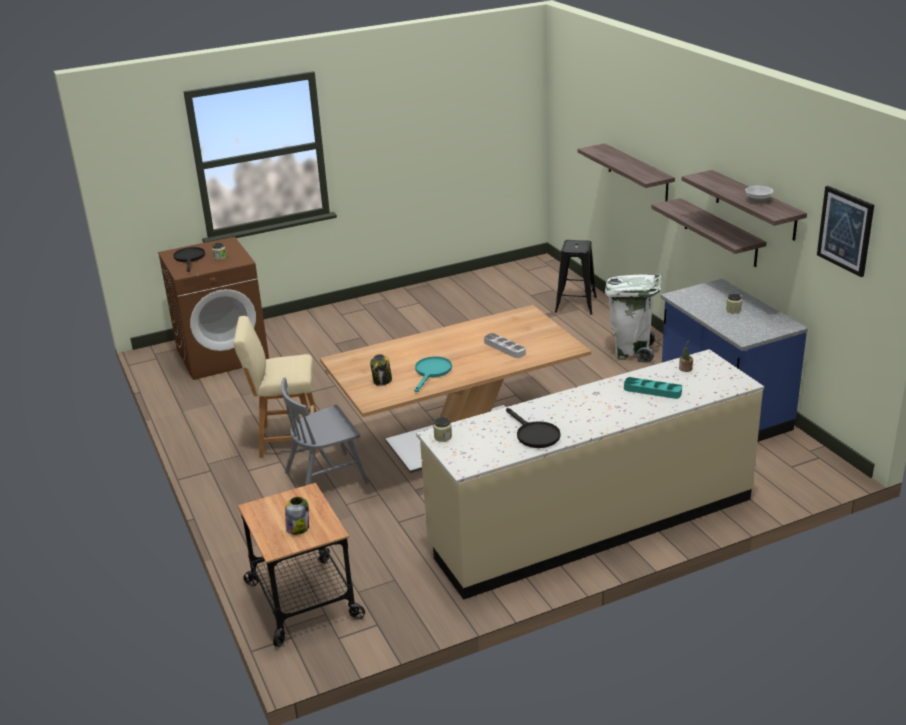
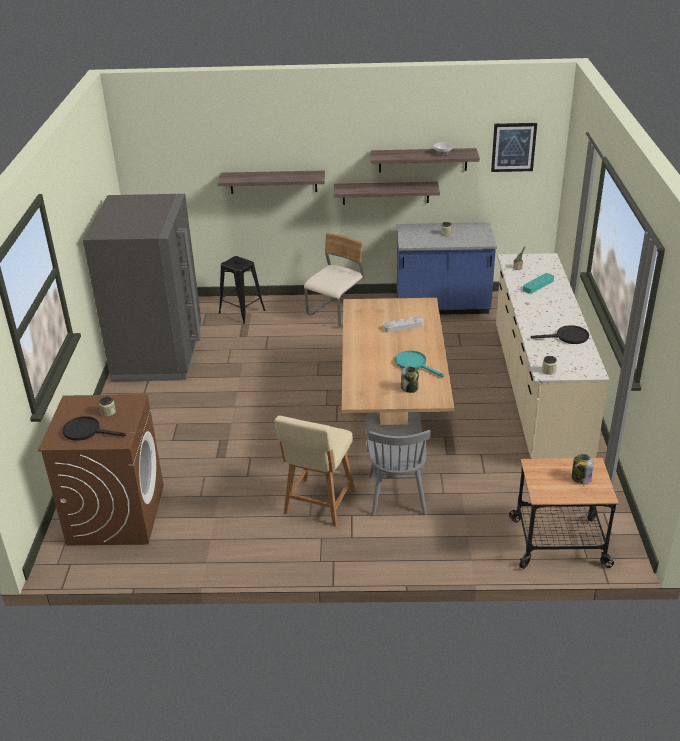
camera: 65 degrees left, 5 degrees up
(462, 293) = (159, 353): none -> grey fridge
(632, 352) = (338, 313): white trash can -> beige chair

